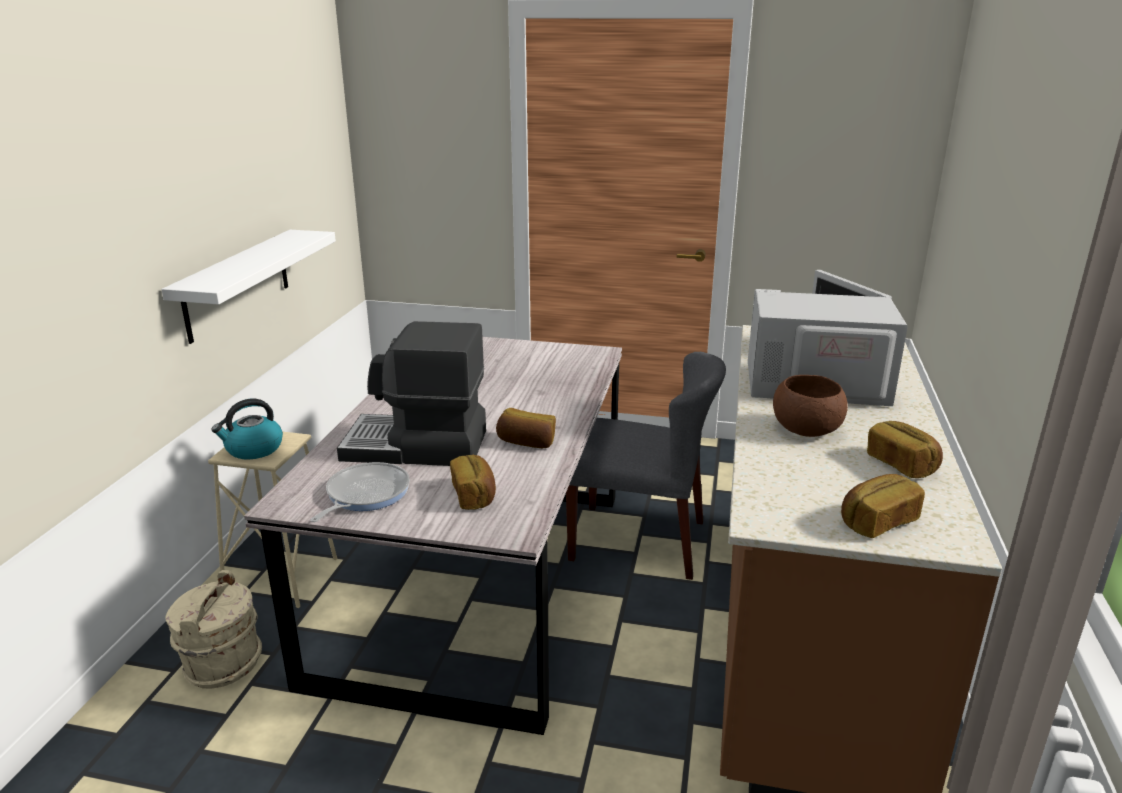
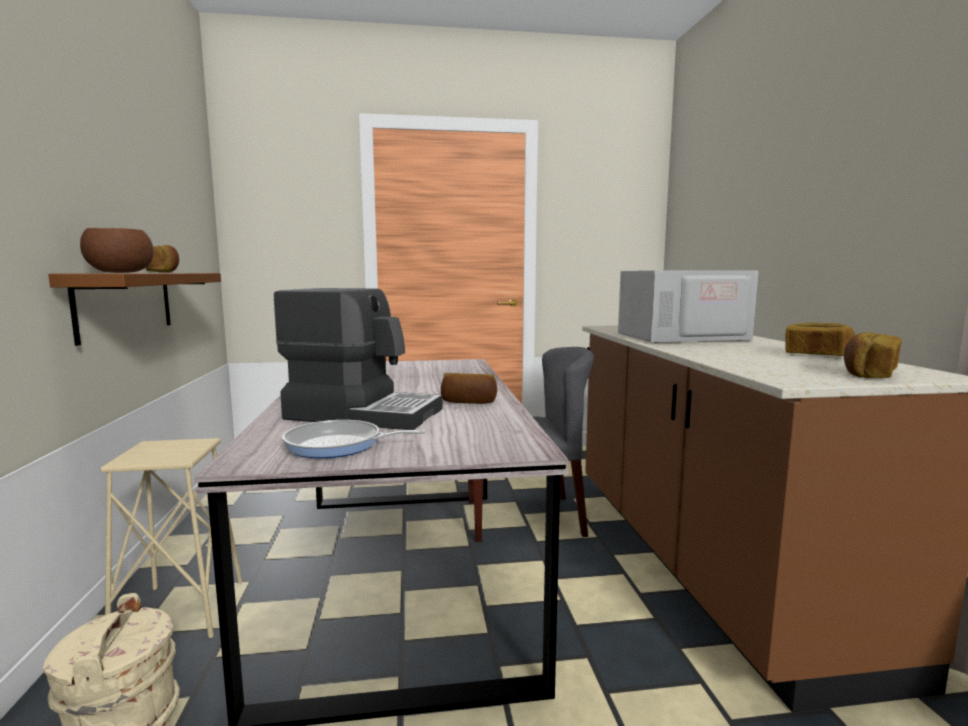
camera: 20 degrees left, 15 degrees down
(237, 284) = (126, 303): white shelf -> brown shelf
(253, 449) = (157, 453): kettle -> none
(364, 494) = (338, 445): frying pan -> frying pan turned 90 degrees counterclockwise
(416, 447) = (364, 413): coffee machine -> coffee machine turned 150 degrees counterclockwise
(474, 496) = (458, 433): bread -> bread (163, 272)
(806, 429) = (718, 349): brown bowl -> brown bowl (120, 272)

